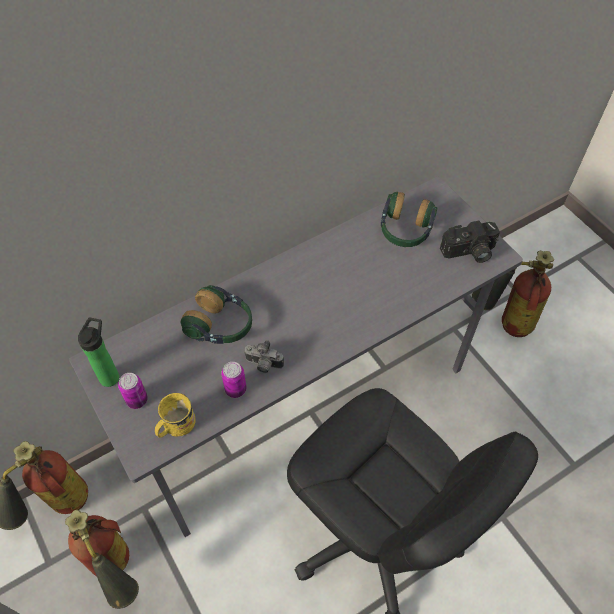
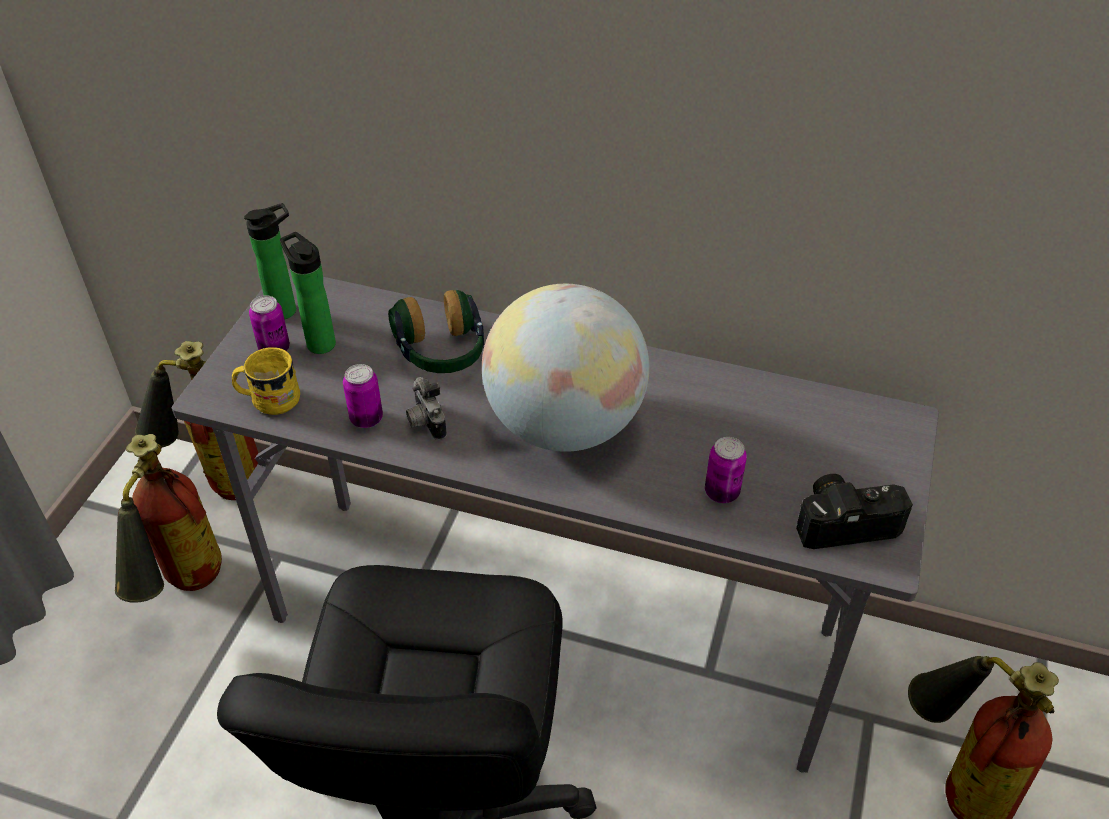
camera: 50 degrees right, 10 degrees down
(154, 376) = (318, 342): none -> bottle
(322, 309) = (565, 425): none -> globe
(405, 230) = (793, 429): headphones -> none
(417, 281) = (721, 492): none -> can
(469, 252) = (845, 521): camera -> camera turned 135 degrees clockwise

